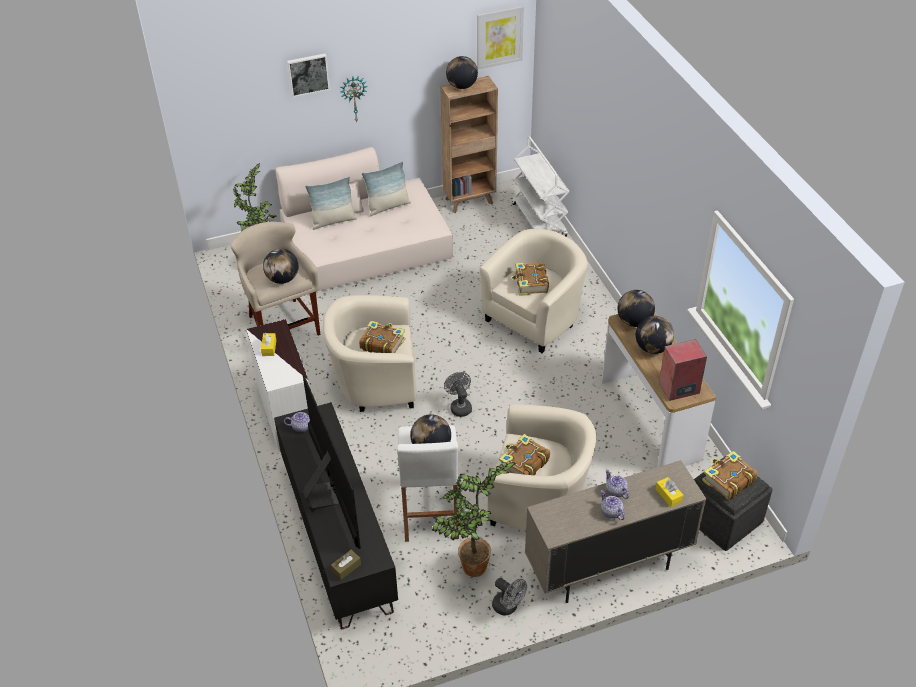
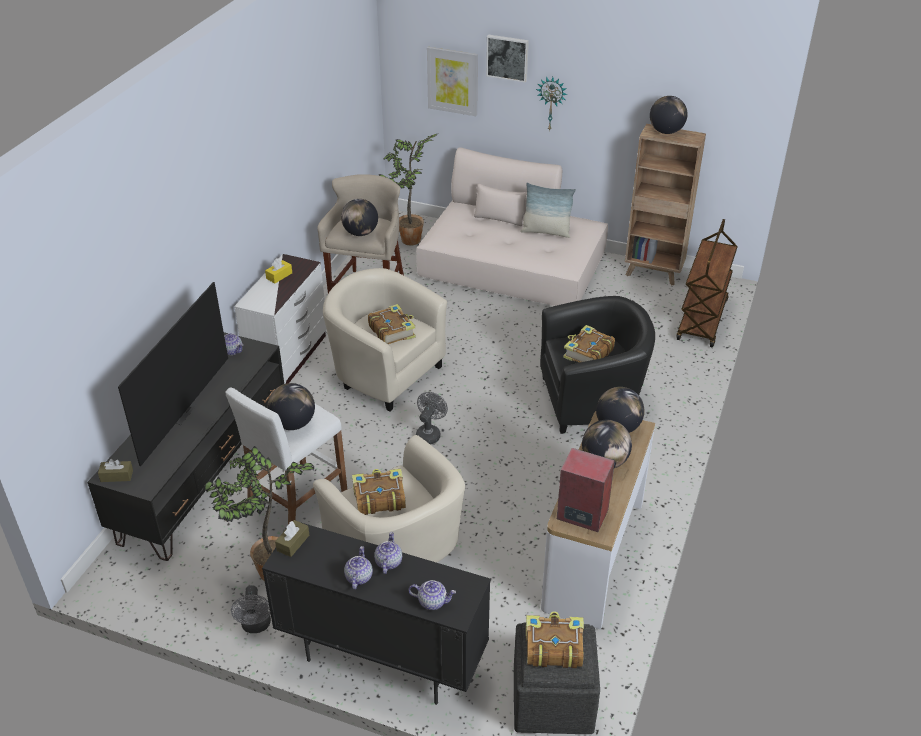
camera: 40 degrees right, 5 degrees down
(333, 221) = (484, 221): pillow -> none
(499, 37) = (730, 92): picture -> picture (452, 81)
(535, 318) = (592, 400): beige armchair -> black armchair
(539, 220) = (702, 321): white cart -> brown cart
(546, 520) = (293, 543): none -> brown tissue box
(607, 568) = (382, 659): beige cabinet -> black cabinet
(668, 495) = (432, 601): yellow tissue box -> teapot

